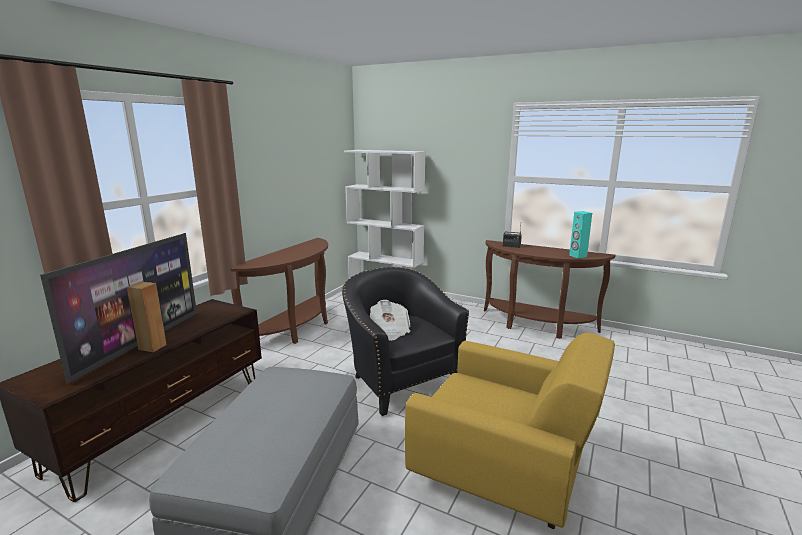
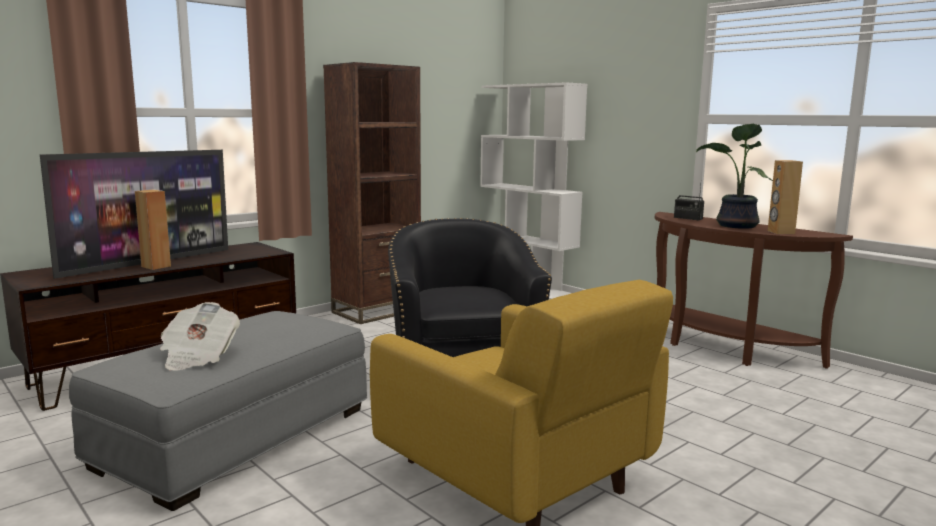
camera: 20 degrees right, 5 degrees down
(296, 329) = (377, 311): brown console table -> brown bookcase
(390, 330) = (444, 295): newspaper -> newspaper (198, 356)
(546, 252) = (735, 226): none -> potted plant
(577, 256) = (780, 232): turquoise speaker -> brown speaker

